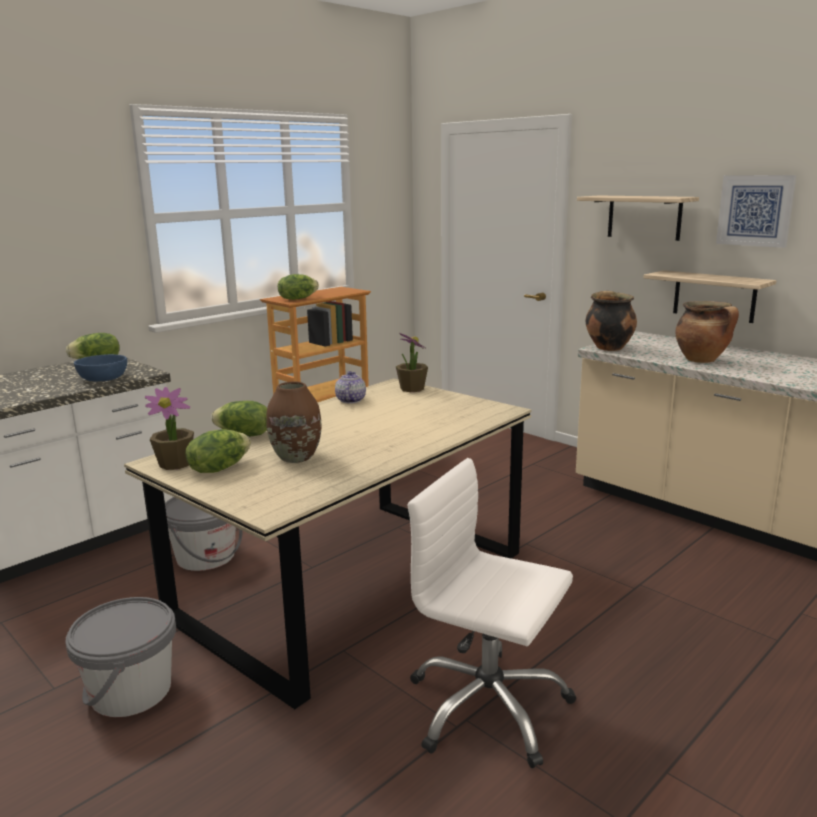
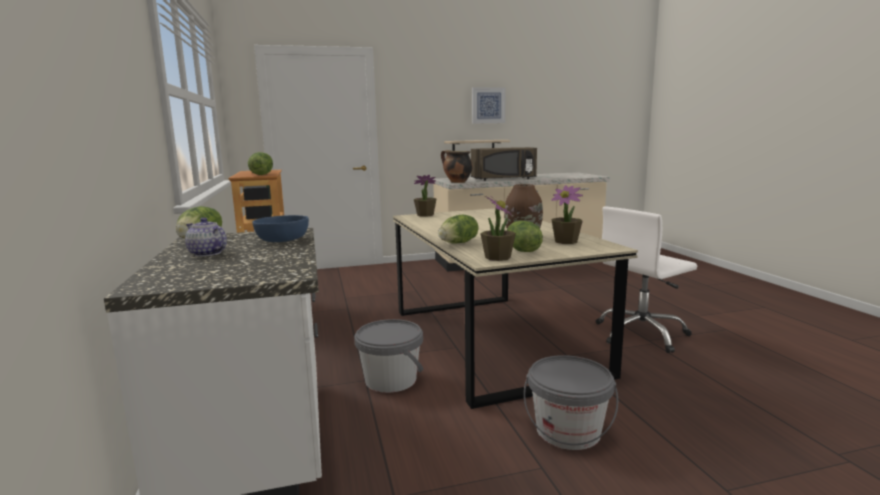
camera: 60 degrees left, 5 degrees down
(290, 482) = (566, 241): none -> potted plant
(350, 400) = (425, 224): teapot -> teapot (207, 253)
(644, 217) = (429, 111): shelf -> none
(702, 360) = (504, 179): cooking pot -> brown microwave

